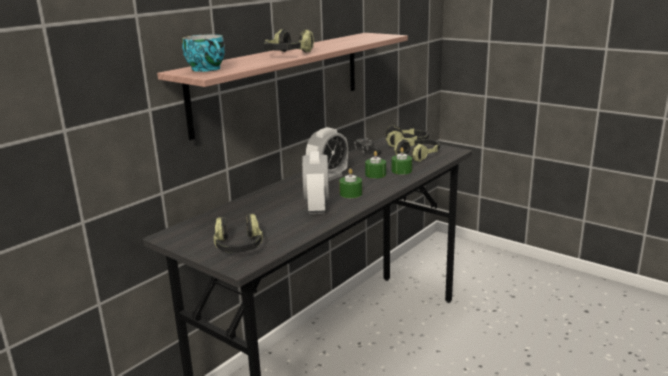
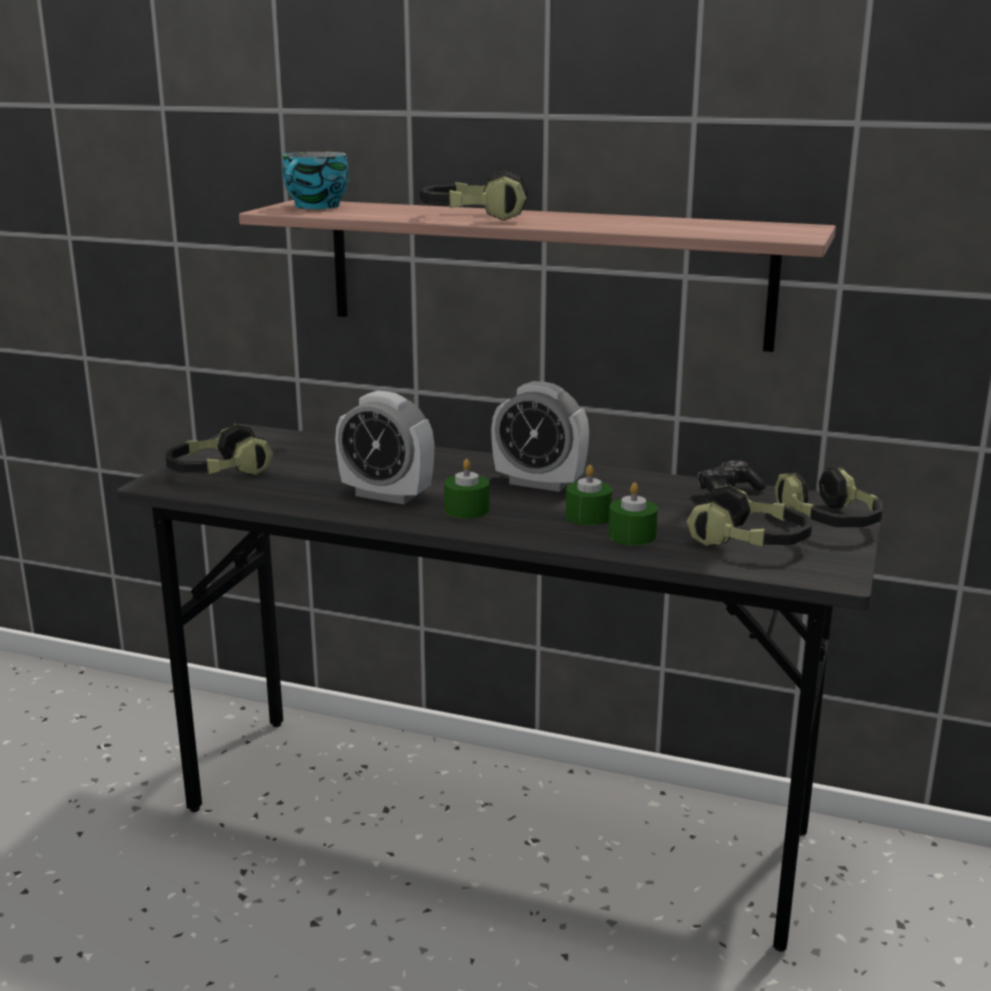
camera: 70 degrees right, 0 degrees up
(317, 208) = (386, 495): alarm clock -> alarm clock turned 135 degrees counterclockwise

